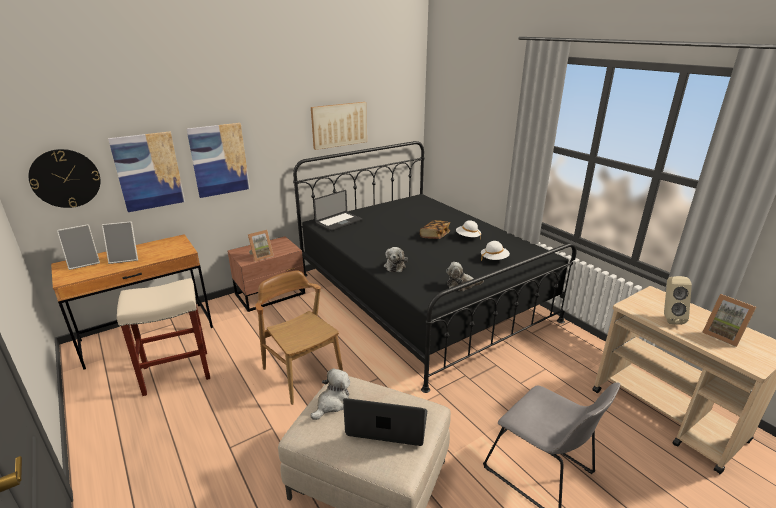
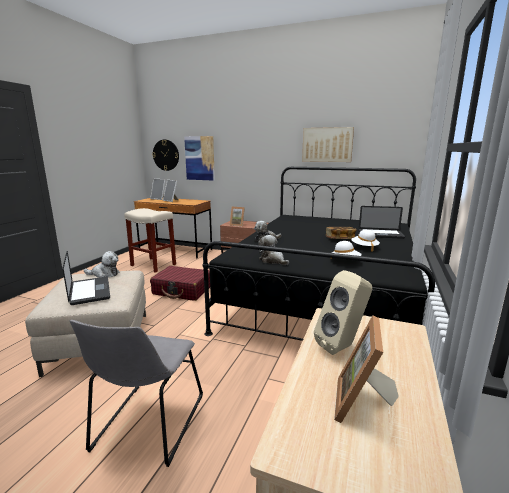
camera: 55 degrees right, 10 degrees down
(219, 160) = (237, 158): picture -> none
(302, 373) = (182, 290): brown chair -> red suitcase
(339, 222) = (299, 219): laptop -> laptop (380, 234)

